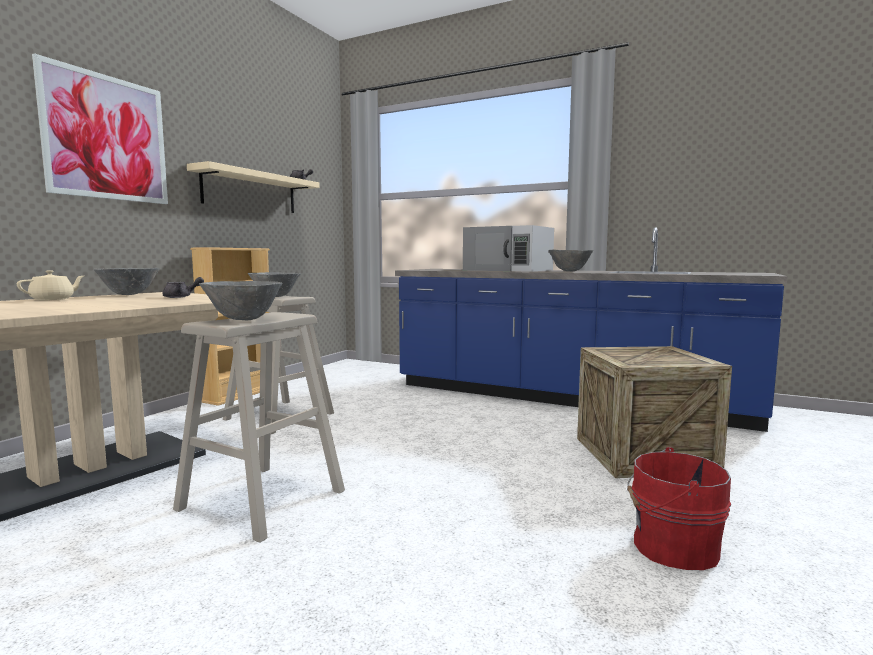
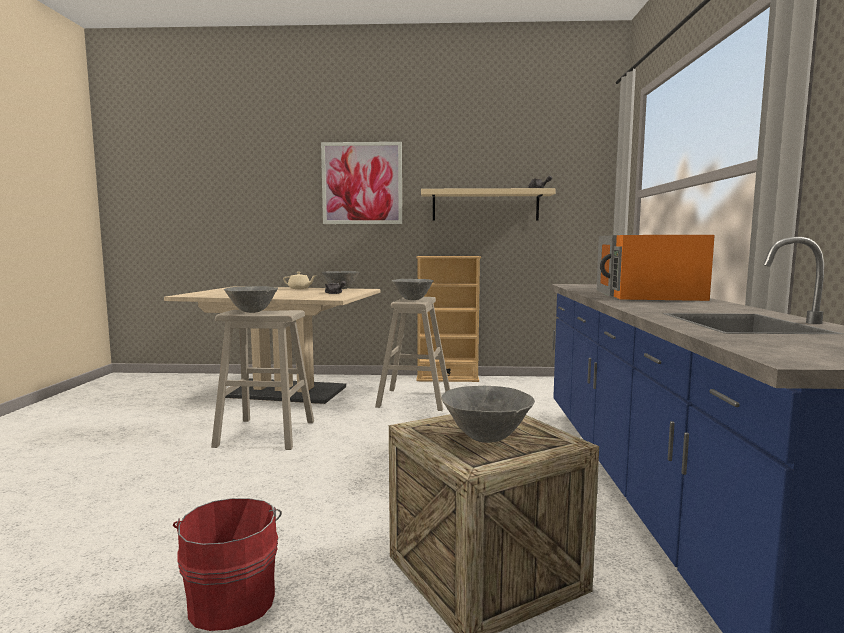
camera: 65 degrees right, 0 degrees up
(508, 270) = (647, 294): white microwave -> orange microwave
(569, 271) = (674, 304): grey bowl -> grey bowl (487, 438)

